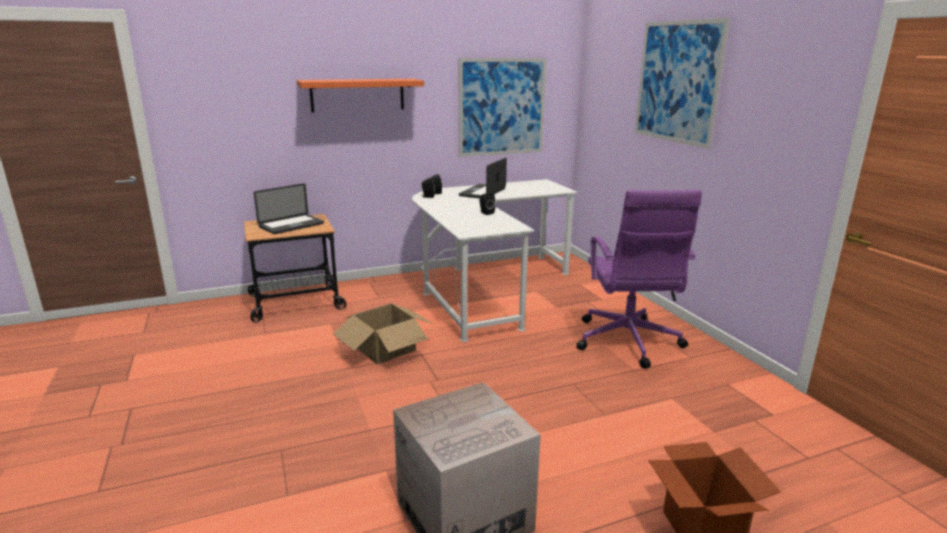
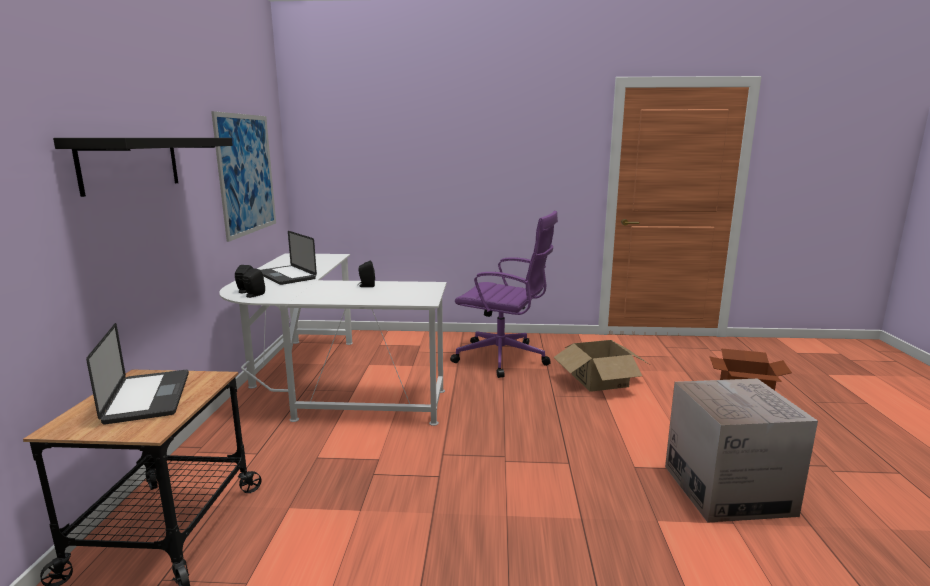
camera: 65 degrees left, 5 degrees down
(357, 95) = (131, 163): orange shelf -> black shelf
(385, 348) = (407, 475): cardboard box -> cardboard box (599, 380)
(677, 82) = (440, 135): picture -> none

